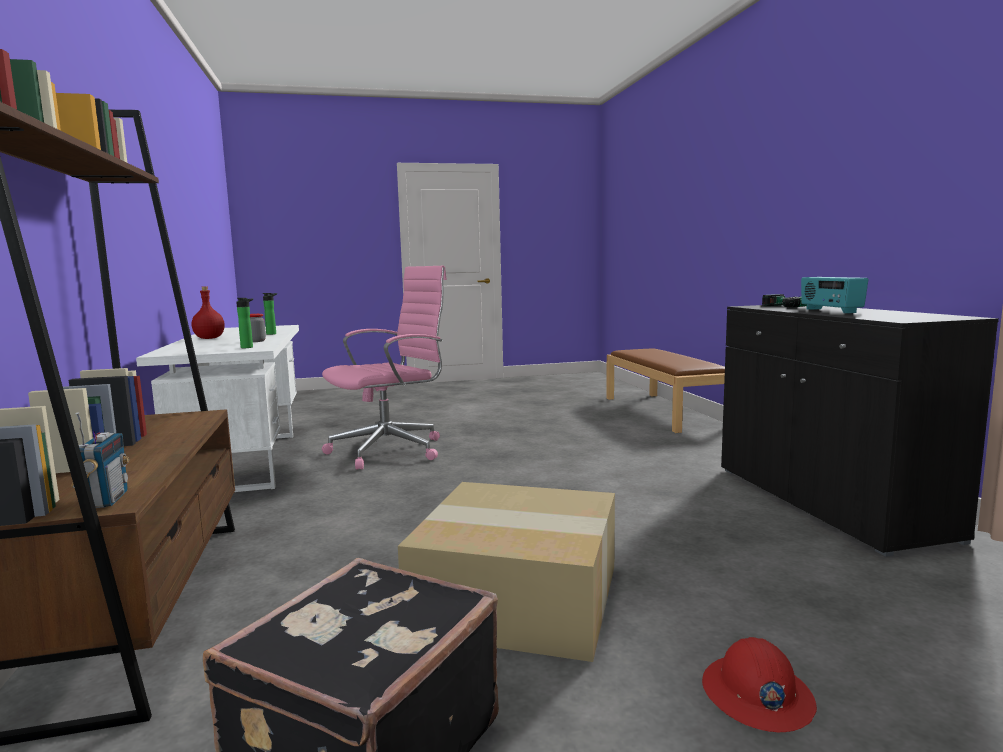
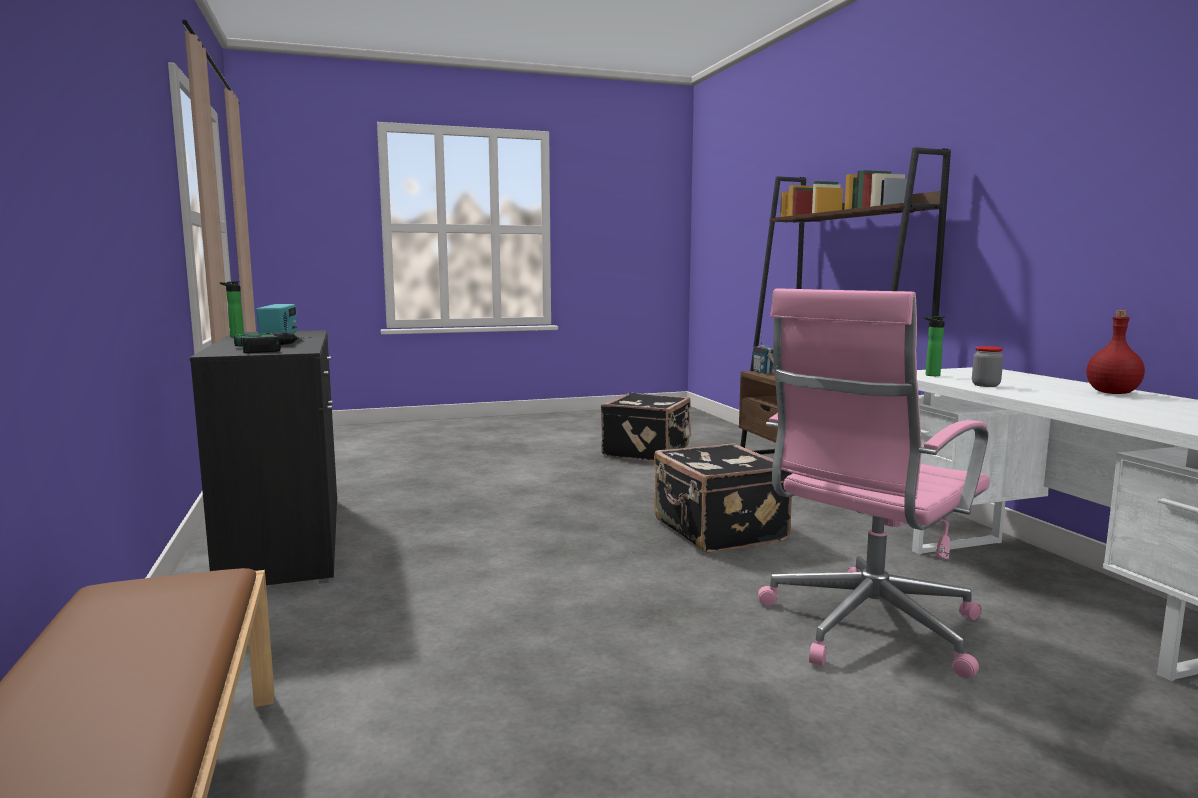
camera: 175 degrees right, 0 degrees up
(272, 334) = (1066, 403): bottle -> bottle (234, 337)
(413, 507) = (717, 531): none -> black suitcase
(514, 598) = (601, 482): cardboard box -> none
(756, 695) = (495, 462): red hard hat -> none

